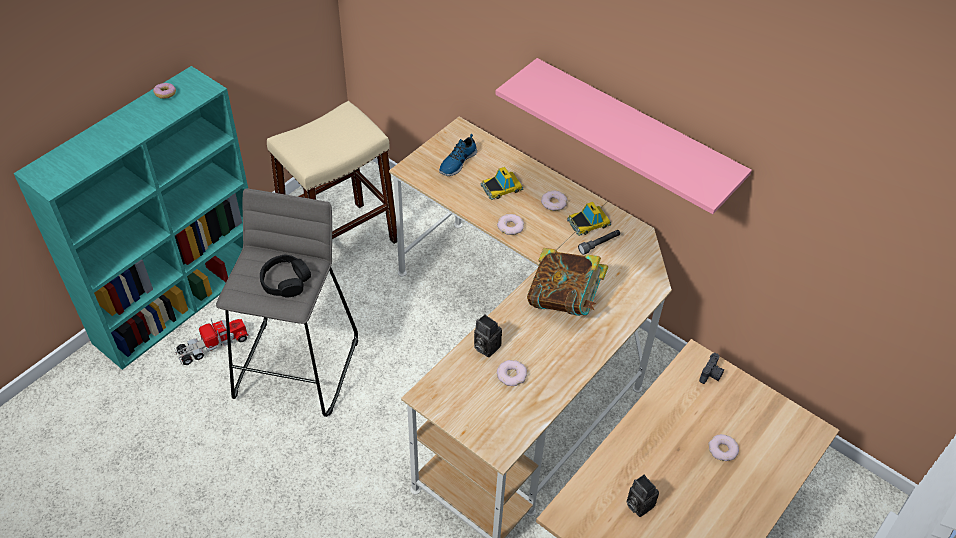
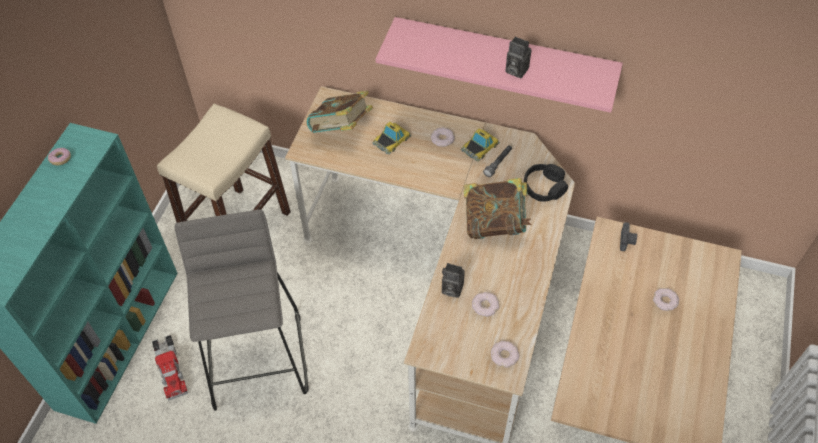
camera: 20 degrees left, 5 degrees up
(212, 346) = (170, 369): toy truck -> toy truck turned 120 degrees clockwise
(285, 281) = (245, 294): black headphones -> black headphones (544, 187)
(457, 162) = (341, 129): shoe -> book
(510, 227) = (417, 173): donut -> donut (504, 355)
(638, 504) = (623, 373): camera -> camera (515, 70)

